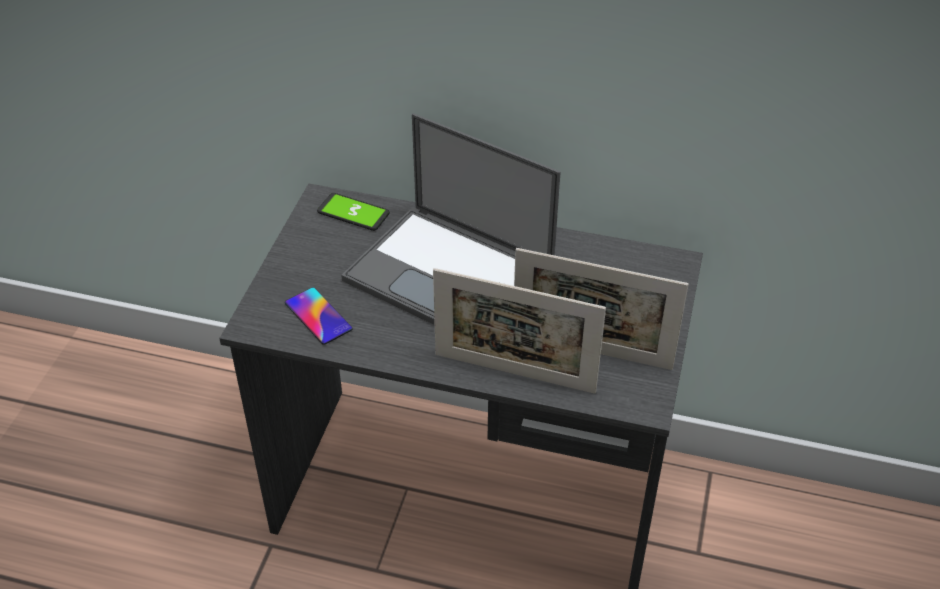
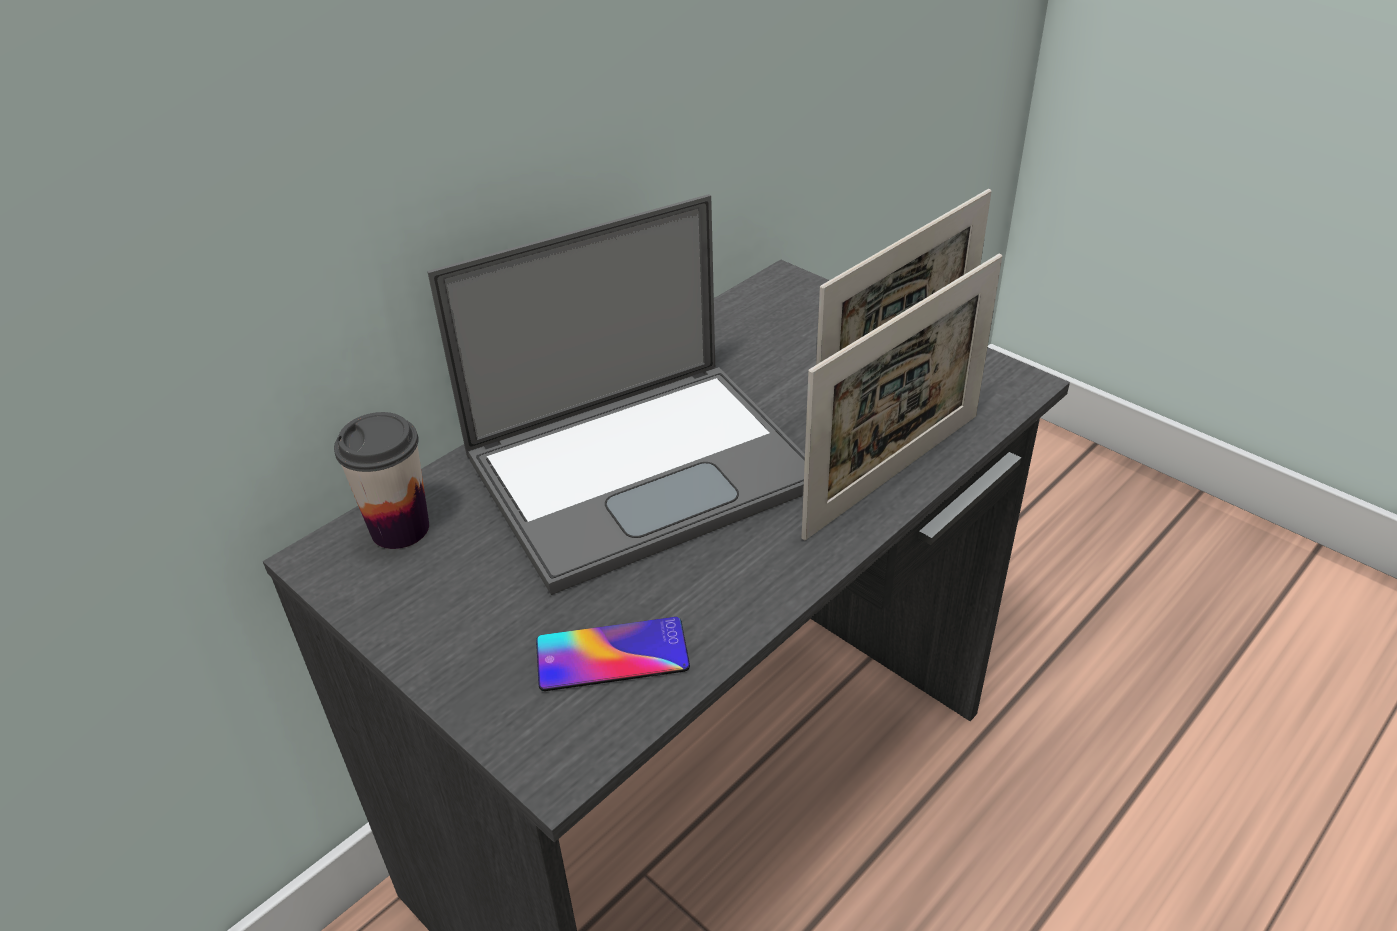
camera: 60 degrees left, 5 degrees down
(353, 213) = (400, 528): phone -> cup

